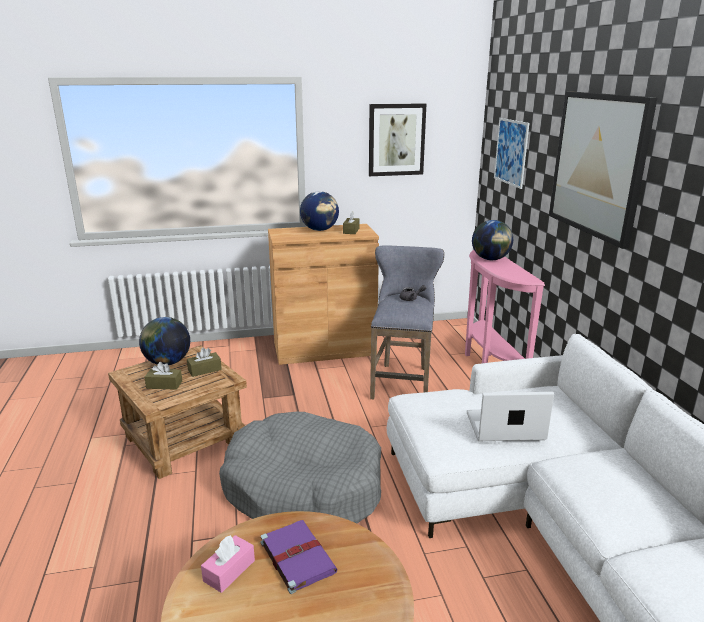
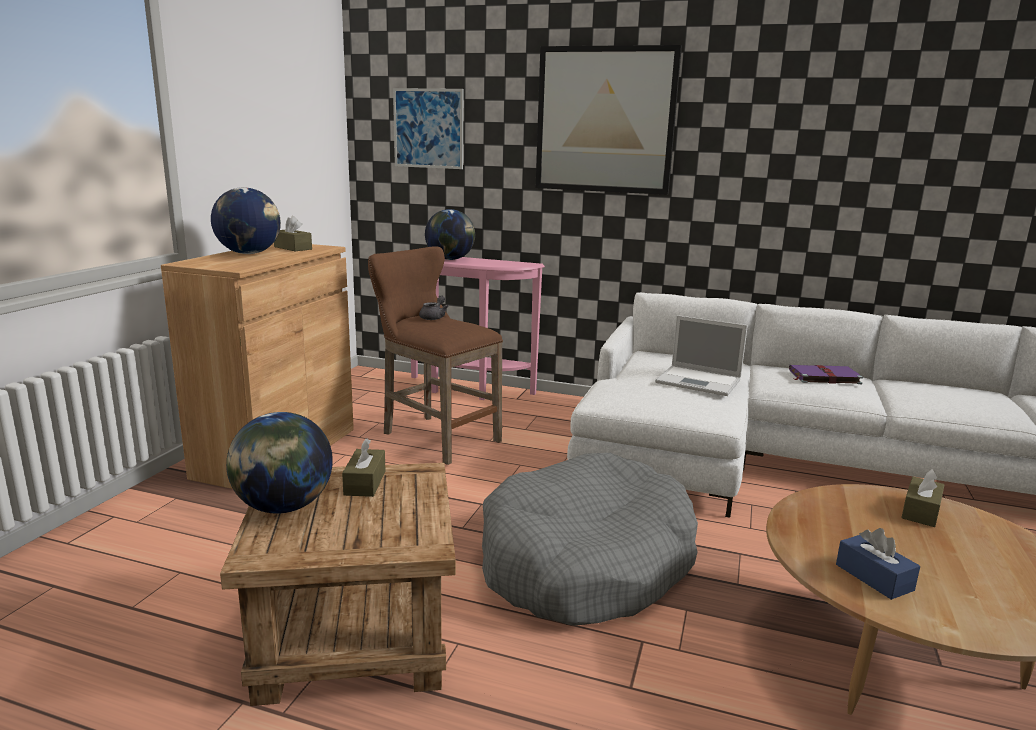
camera: 60 degrees left, 5 degrees down
(164, 385) = (367, 524): brown tissue box -> brown tissue box (920, 511)
(229, 571) = (874, 577): pink tissue box -> blue tissue box
(296, 556) = (856, 531): purple book -> purple book (823, 377)
(396, 140) = (275, 114): picture -> none
(402, 380) = (435, 436): grey stool -> brown stool
(503, 427) = (700, 381): laptop -> laptop turned 90 degrees counterclockwise

